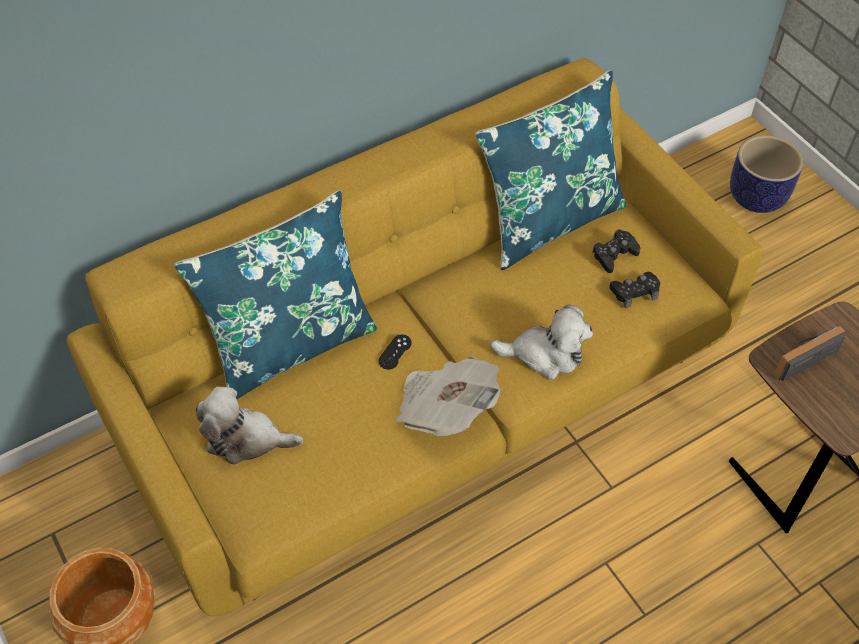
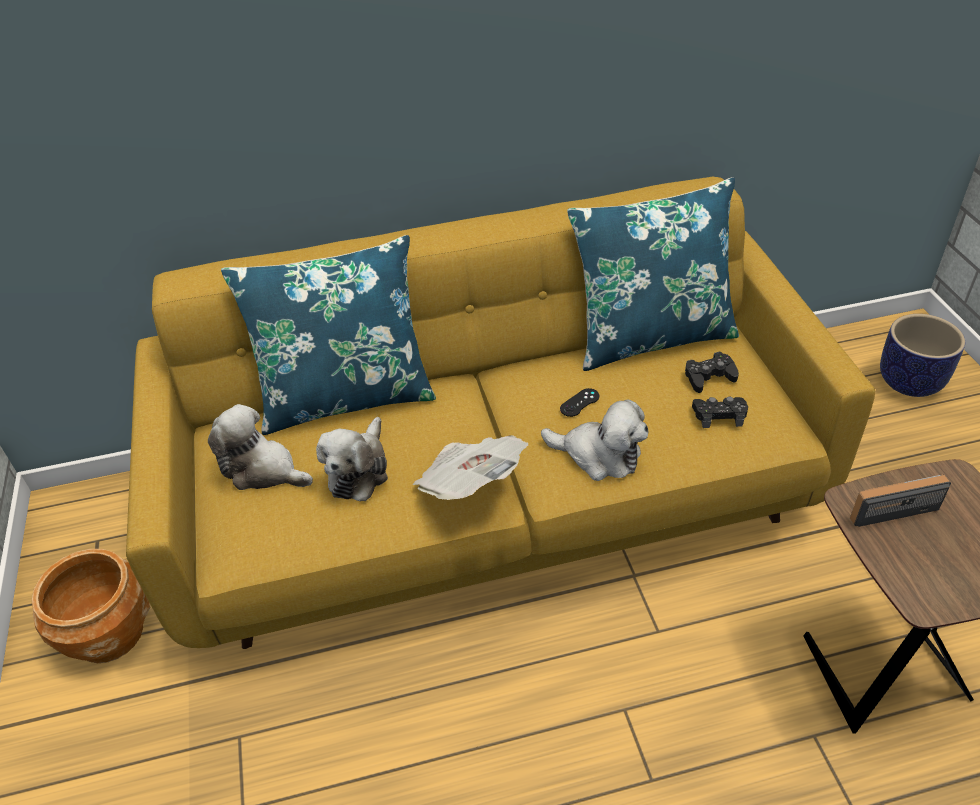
camera: 20 degrees right, 10 degrees down
(338, 418) = (359, 470): none -> plush toy
(395, 352) = (443, 422): black game controller -> black game controller (579, 402)

